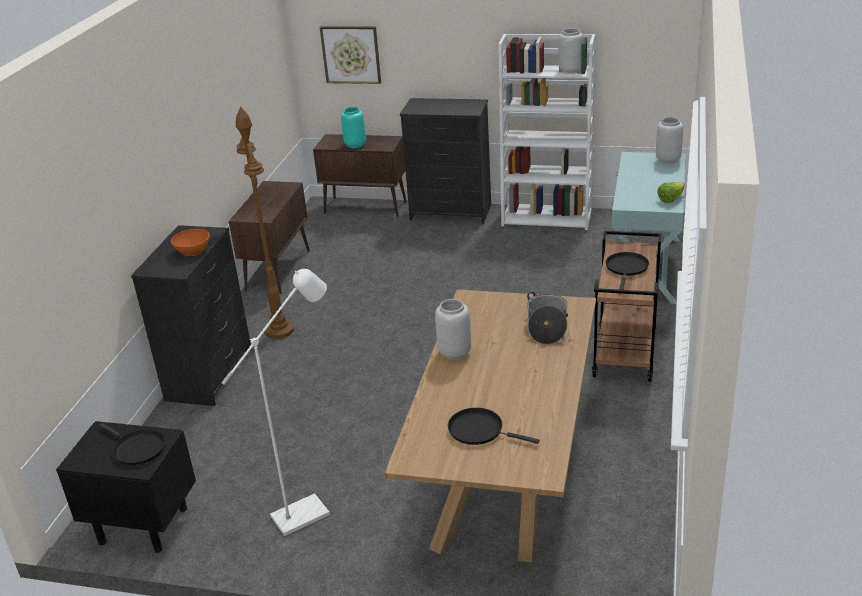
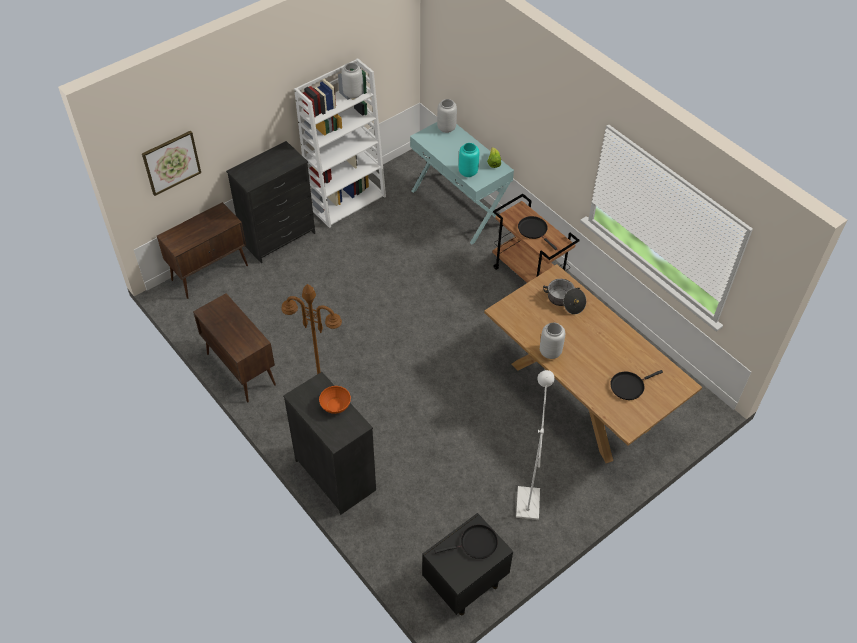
camera: 55 degrees left, 20 degrees up
(355, 144) = (201, 232): turquoise vase -> turquoise vase (467, 172)

